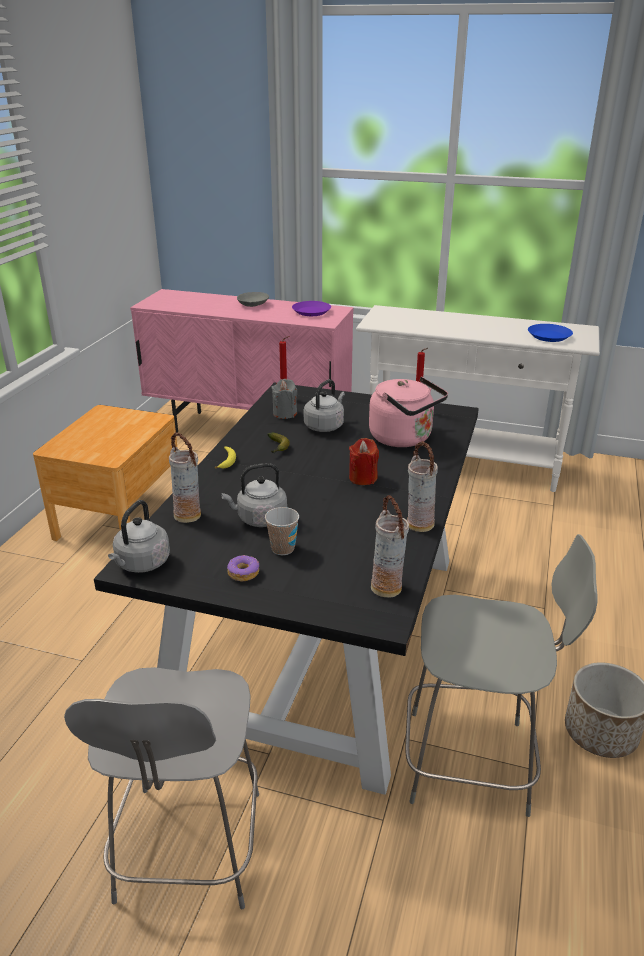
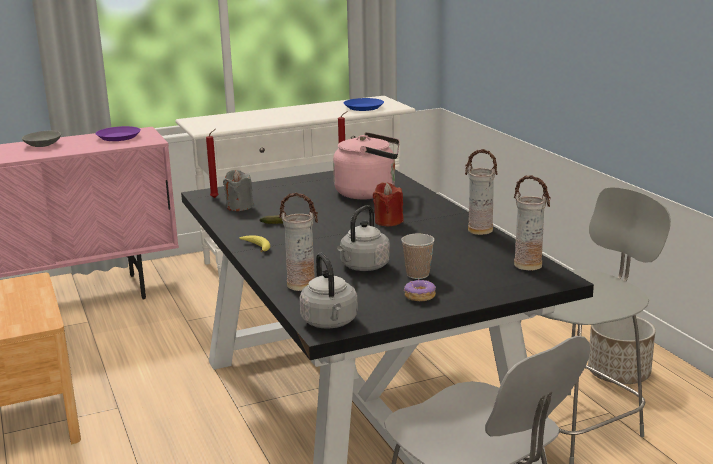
camera: 40 degrees left, 10 degrees down
(325, 426) = (291, 204): grey kettle -> none

